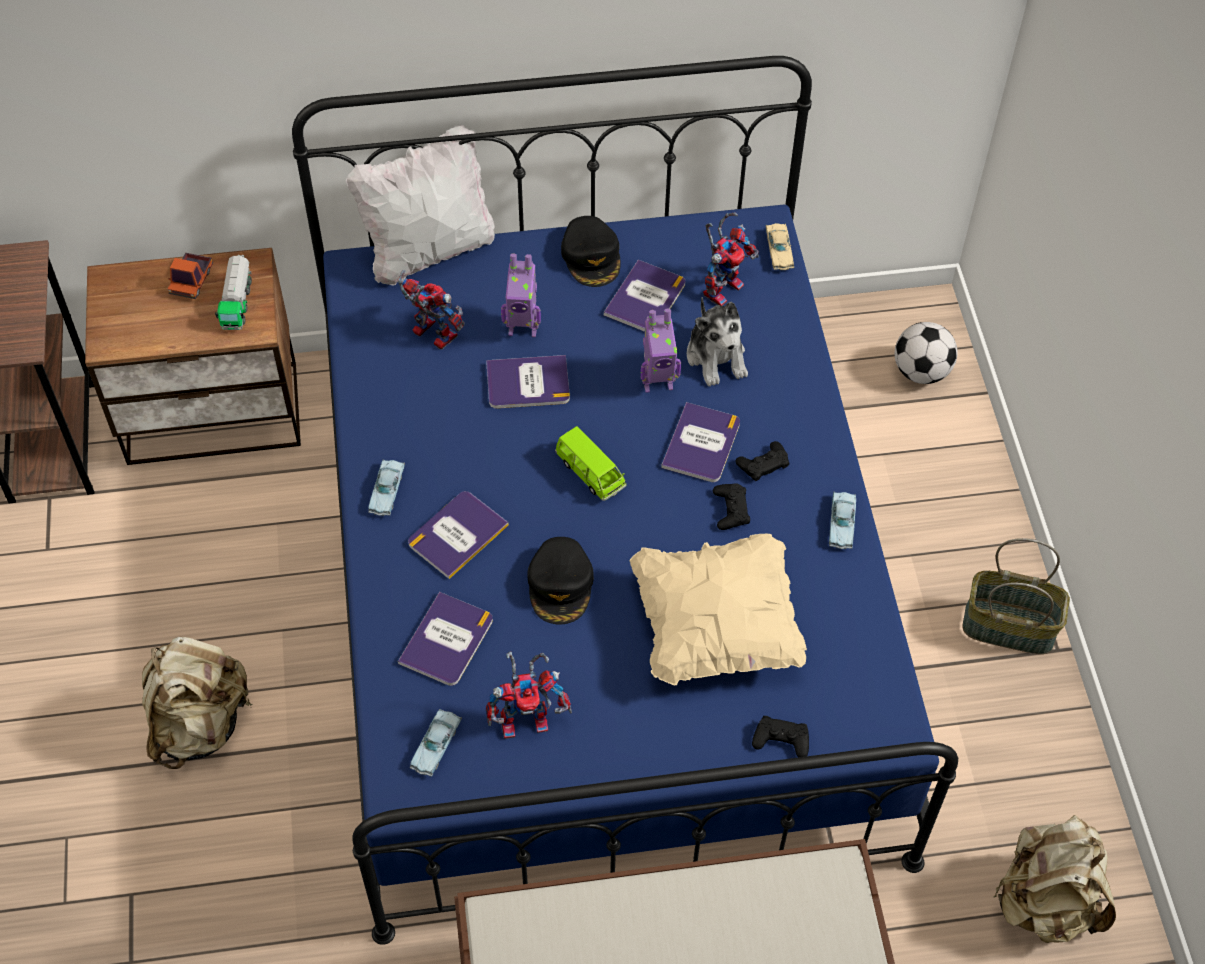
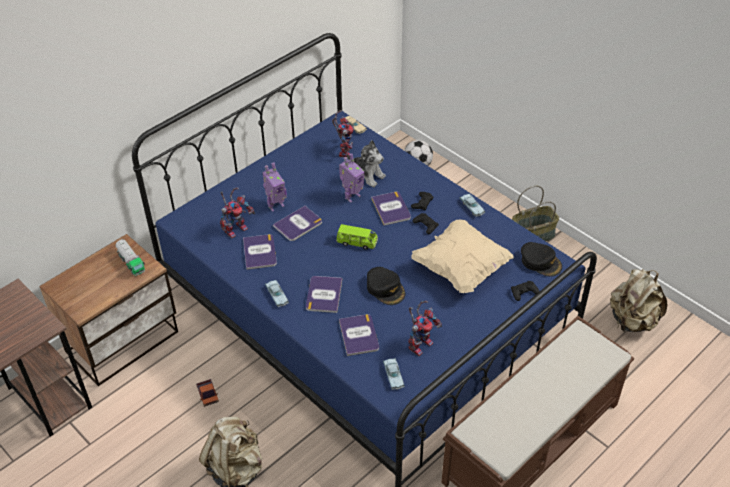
camera: 35 degrees left, 10 degrees down
(191, 280) = (100, 265): toy truck -> toy truck (208, 395)
(429, 251) = (205, 198): white pillow -> none
(429, 334) = (236, 228): toy robot -> toy robot turned 135 degrees clockwise
(592, 256) = (279, 165): black cap -> black cap (540, 262)
(645, 298) = (317, 169): book -> book (260, 252)

